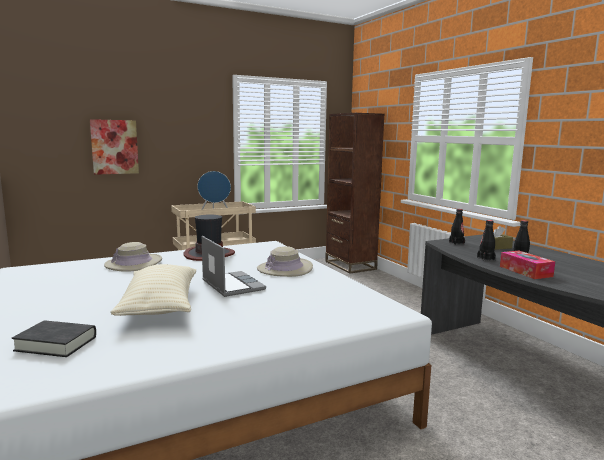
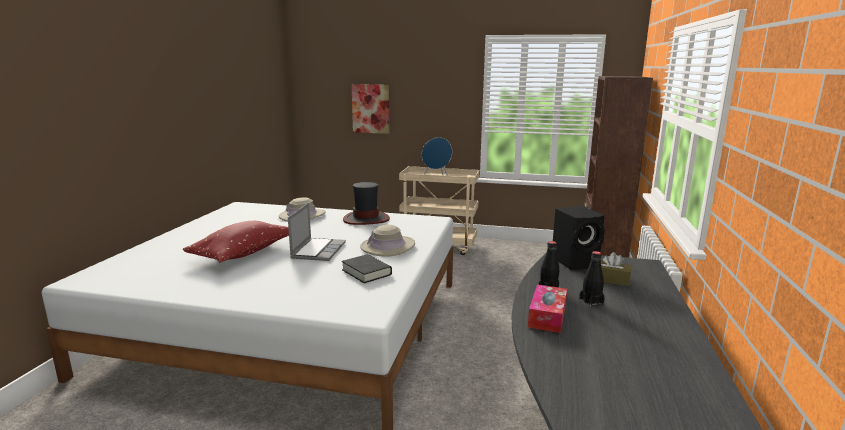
camera: 40 degrees right, 5 degrees up
(56, 343) = (152, 261): black book -> black book (366, 272)
(160, 306) = (243, 254): beige pillow -> red pillow
(456, 243) = (576, 262): black bottle -> black speaker

